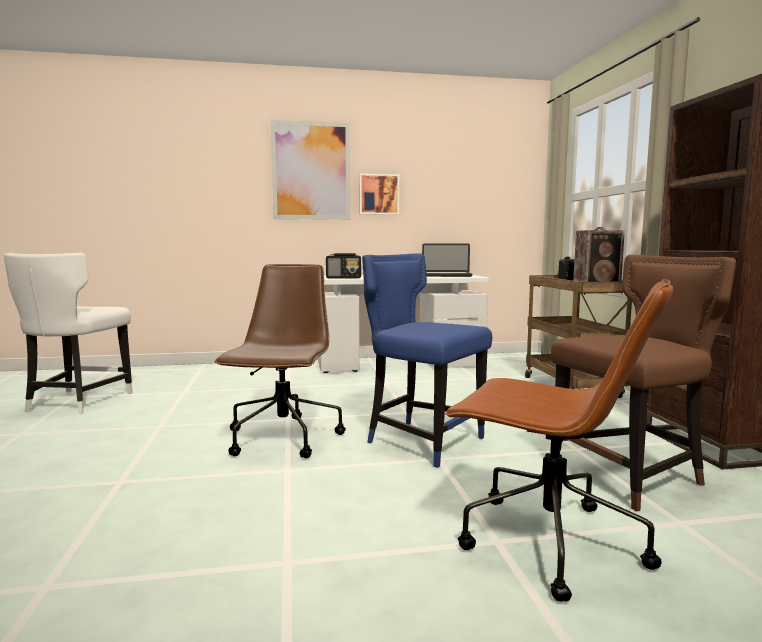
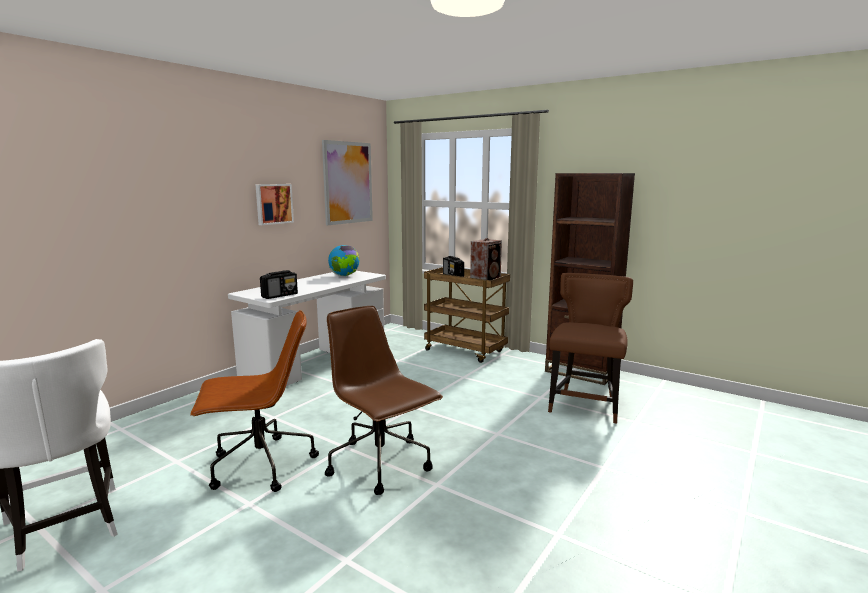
camera: 45 degrees left, 5 degrees up
(311, 171) = (210, 183): picture -> picture (348, 183)
(422, 441) = (465, 425): blue chair -> none
(446, 275) = (344, 276): laptop -> globe
(547, 542) = (618, 457): brown office chair -> brown office chair (259, 466)

